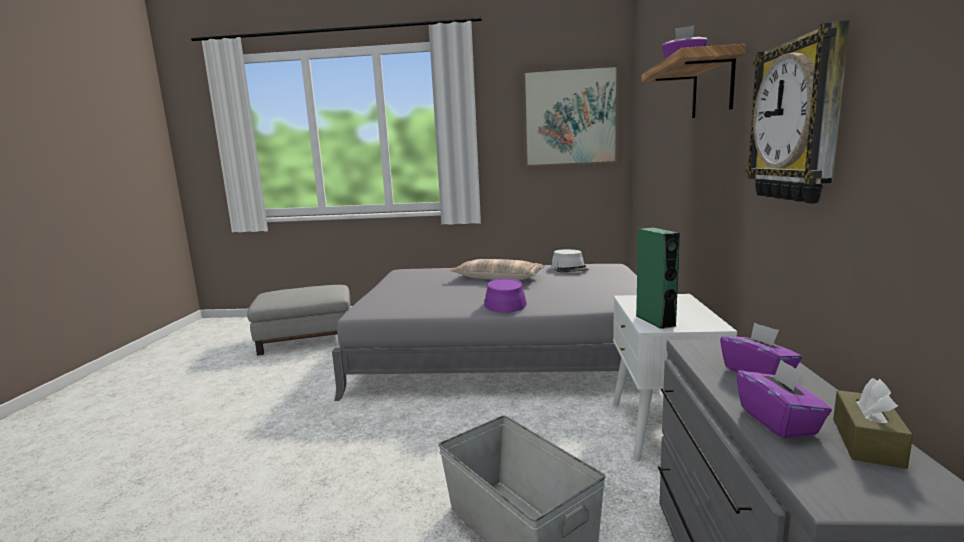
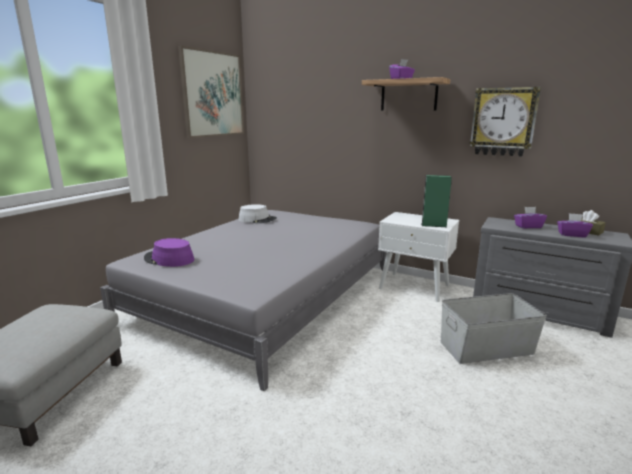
camera: 65 degrees left, 5 degrees up
(498, 278) = (246, 238): pillow -> none
(504, 303) = (312, 249): purple hat -> purple hat (169, 259)

